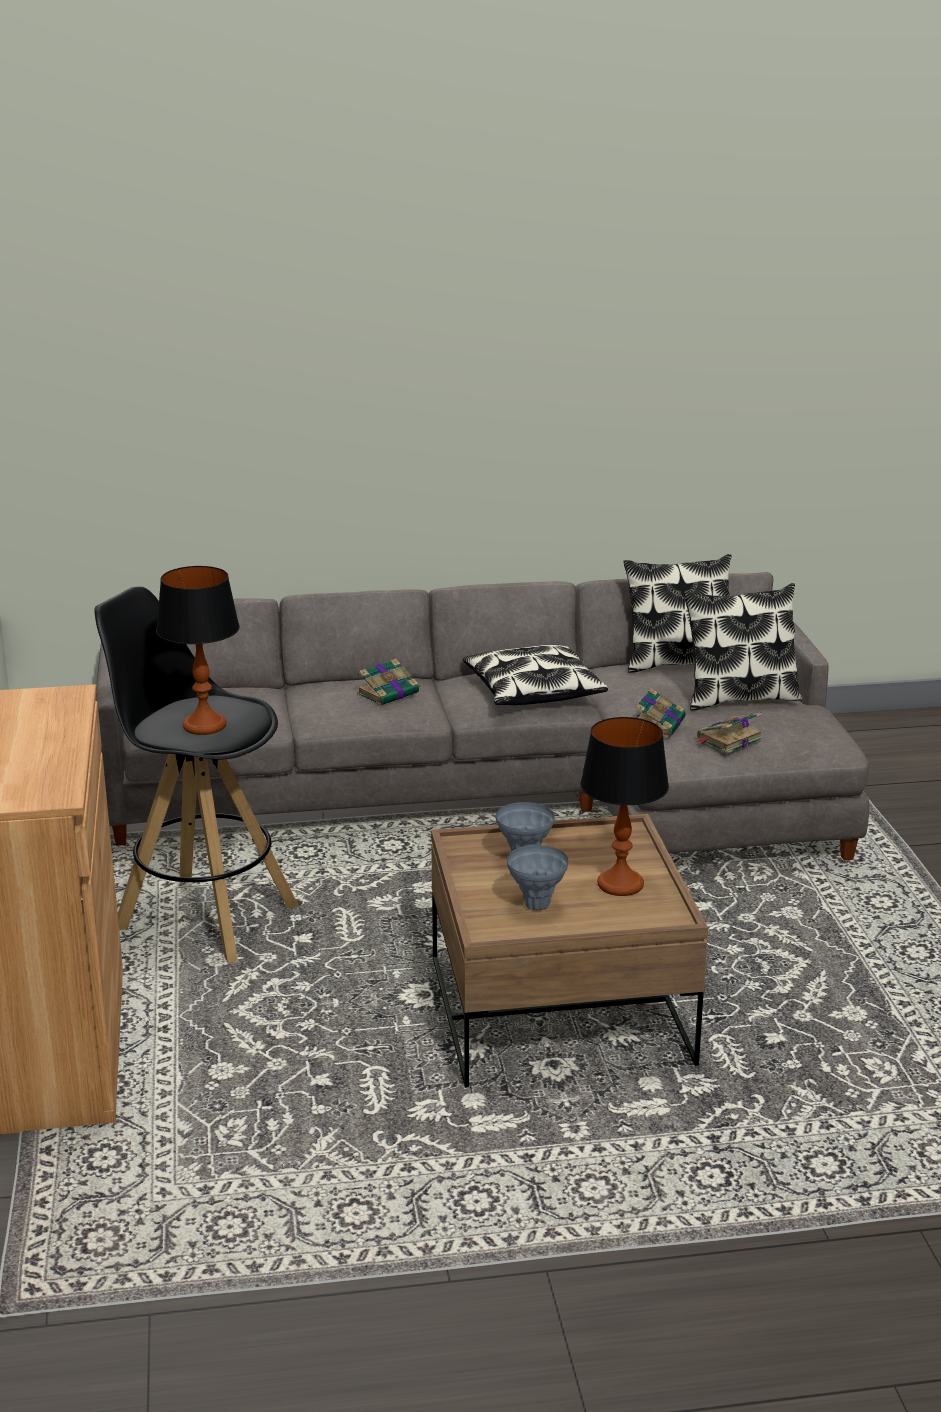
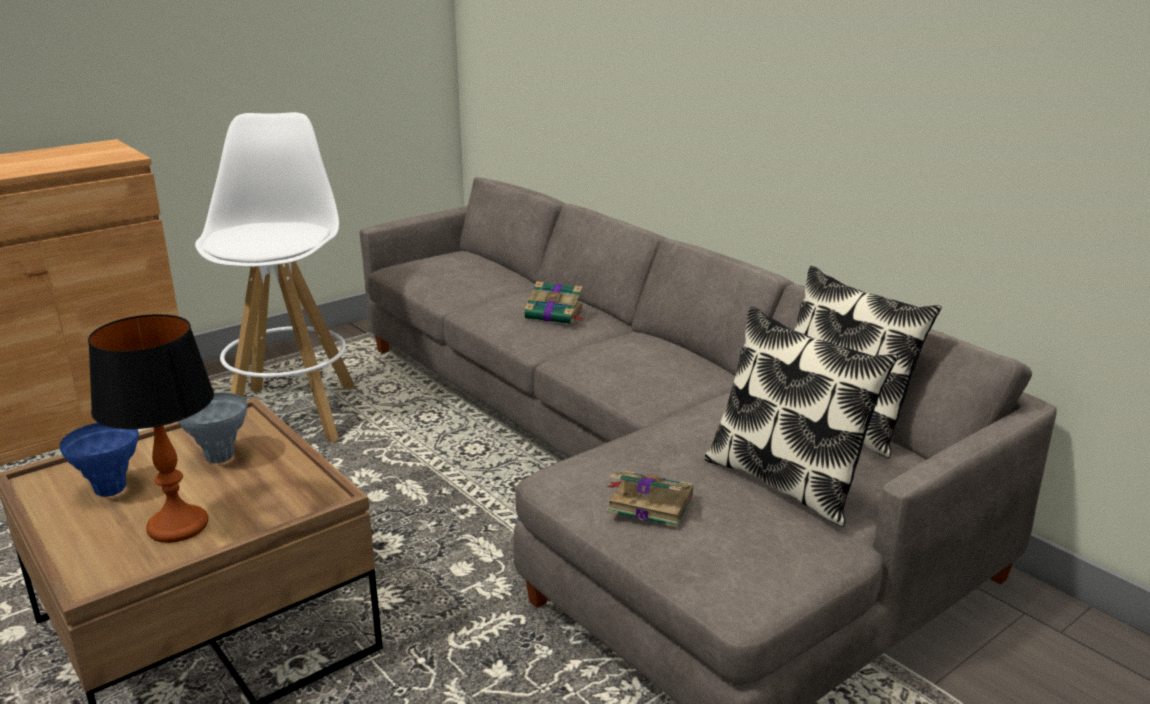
camera: 60 degrees right, 0 degrees up
(205, 725) = (251, 236): table lamp -> none
(205, 916) = (293, 413): black stool -> white stool
(533, 691) = (647, 369): pillow -> none
(536, 905) = (111, 490): grey vase -> blue vase
(658, 724) = (641, 450): book -> none

